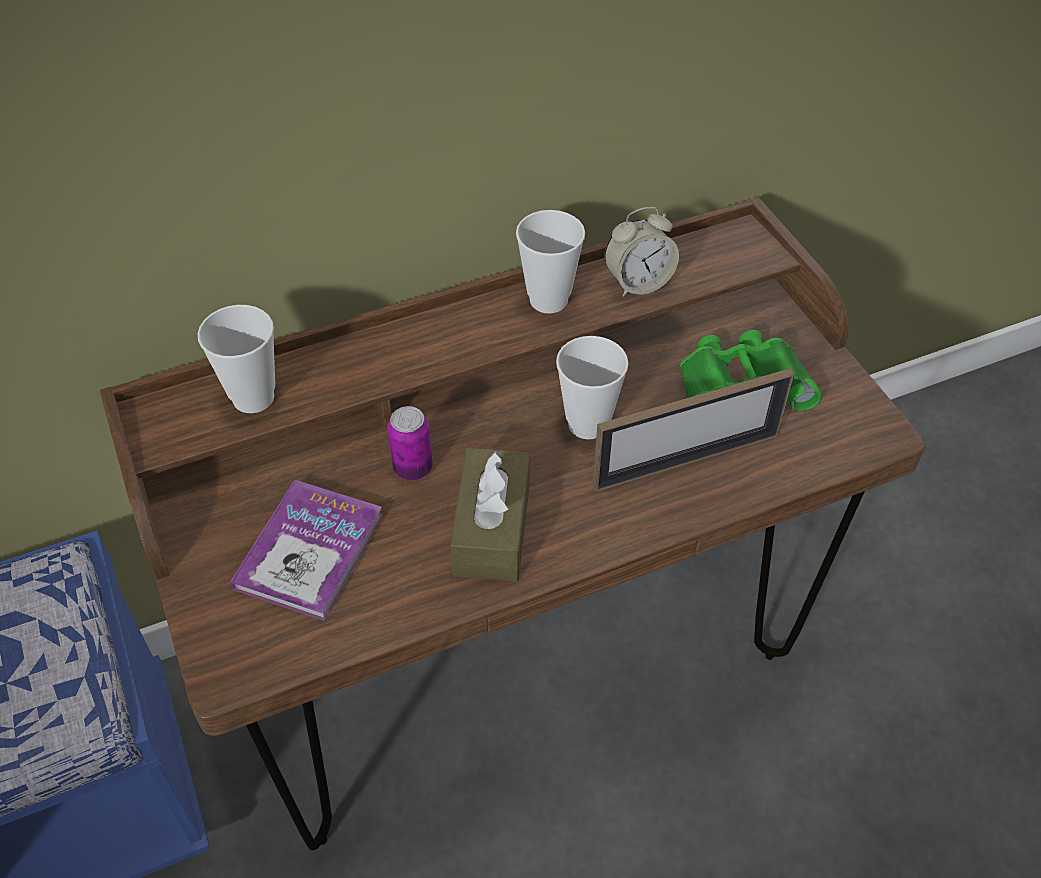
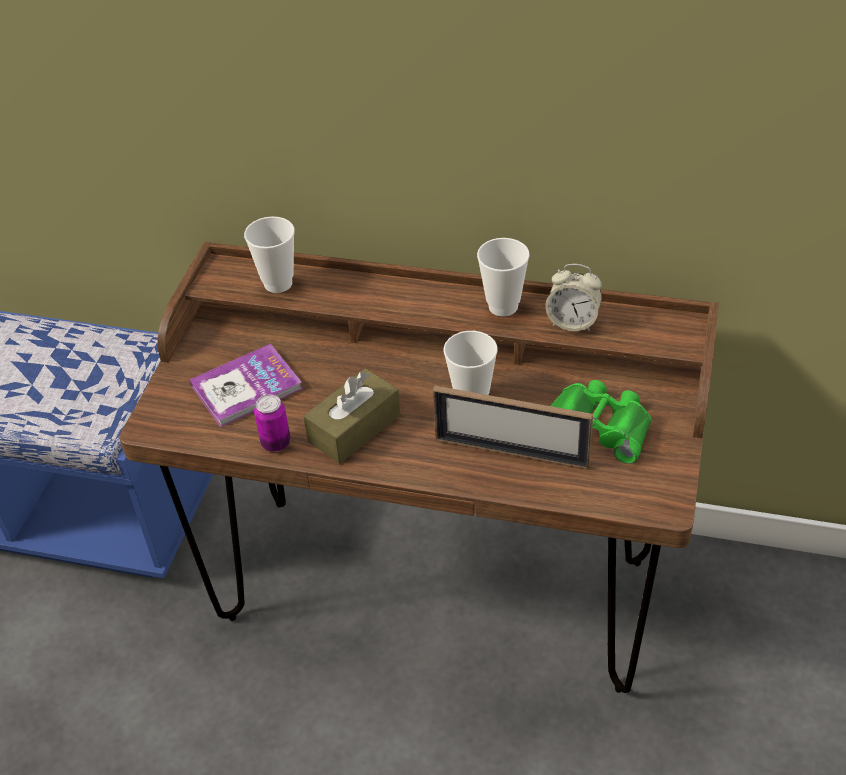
camera: 40 degrees right, 5 degrees down
(413, 468) = (343, 372): can -> can (276, 443)

